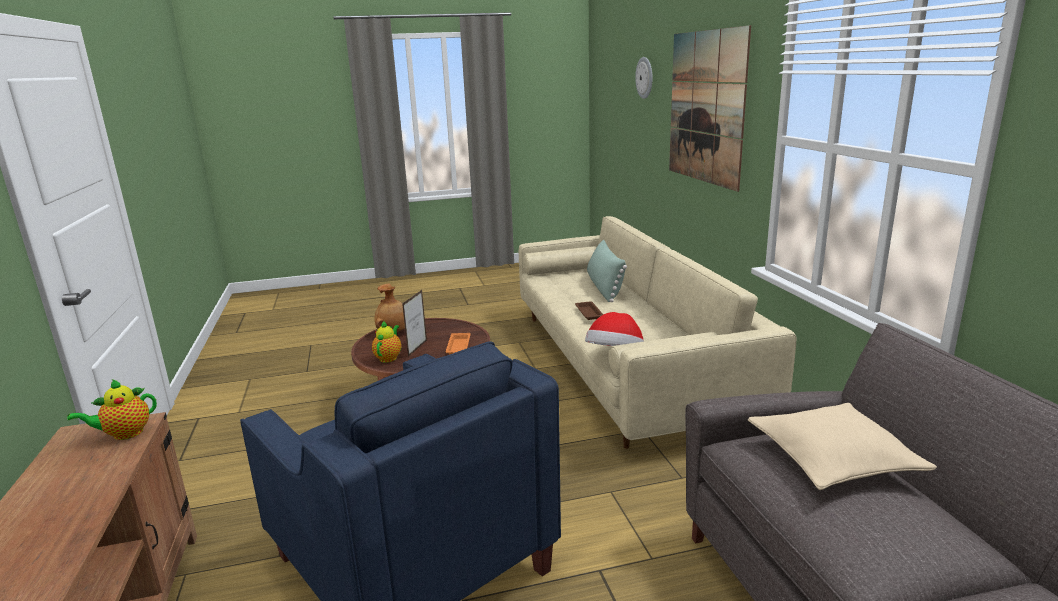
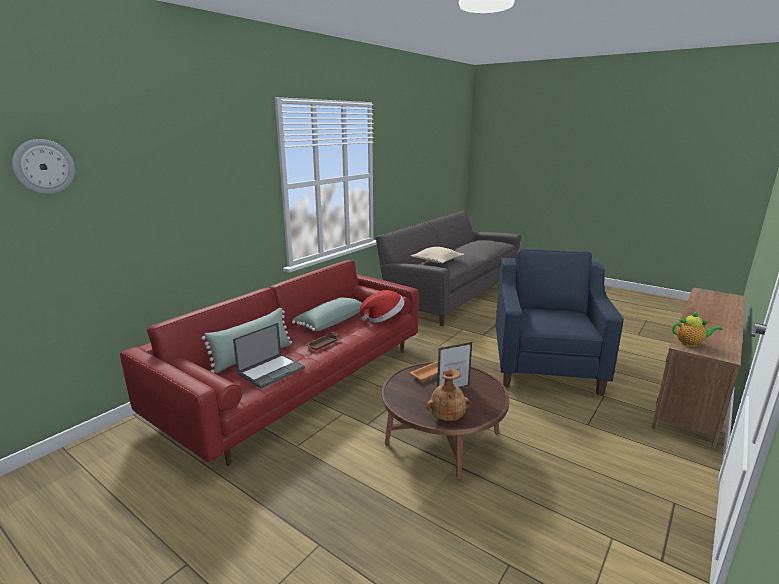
camera: 130 degrees left, 0 degrees up
(389, 357) = (482, 393): teapot -> none
(563, 288) = (271, 370): none -> laptop
(624, 363) = (298, 382): beige sofa -> red sofa
(649, 329) = (330, 322): none -> green pillow
(706, 107) = (199, 181): picture -> none

